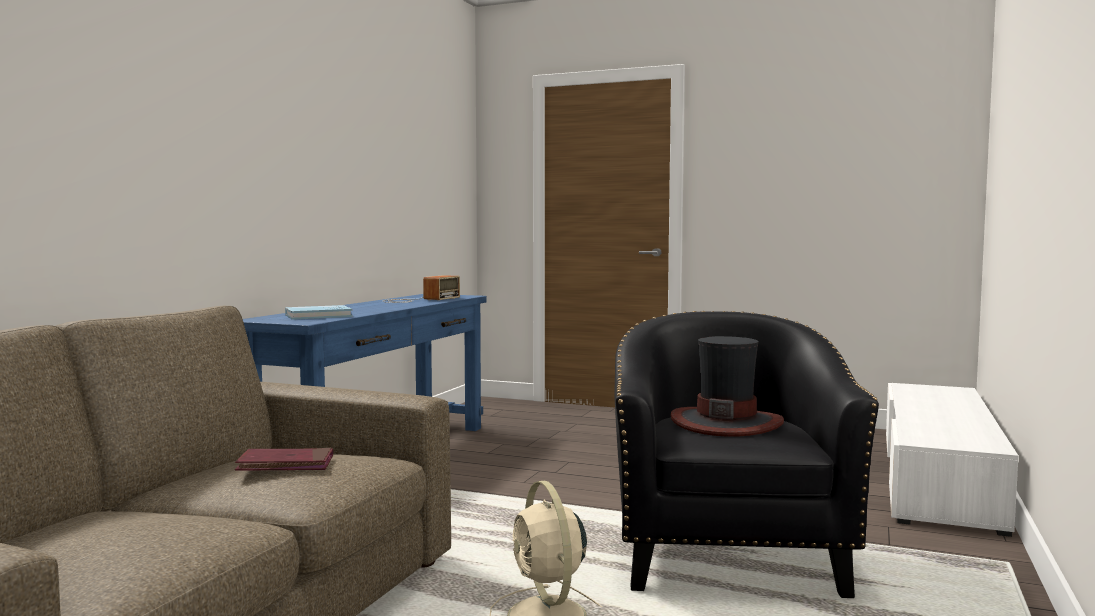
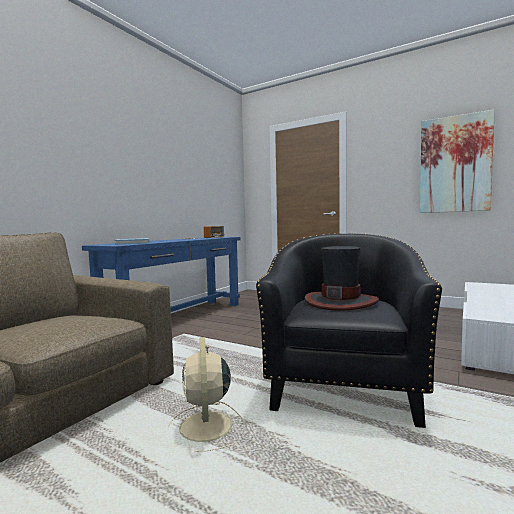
camera: 10 degrees right, 0 degrees up
(286, 465) = (52, 322): red book -> none
(872, 178) = (455, 164): none -> picture

